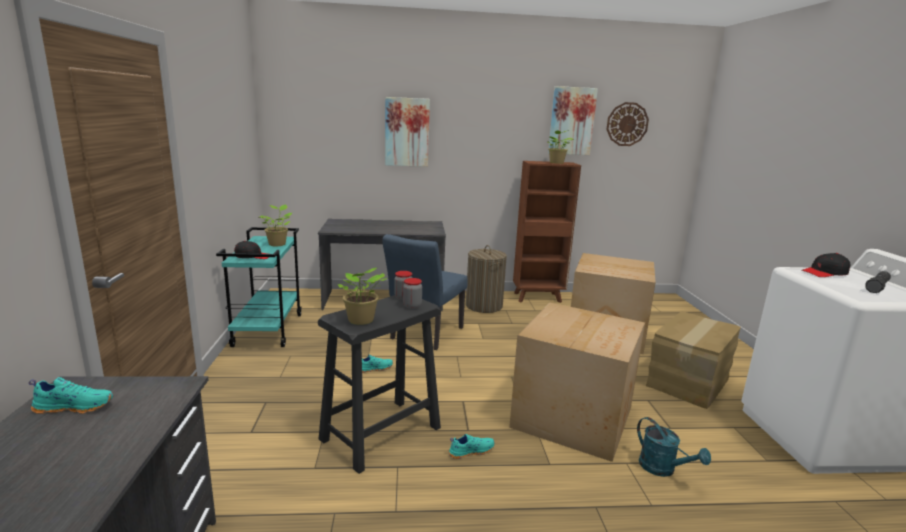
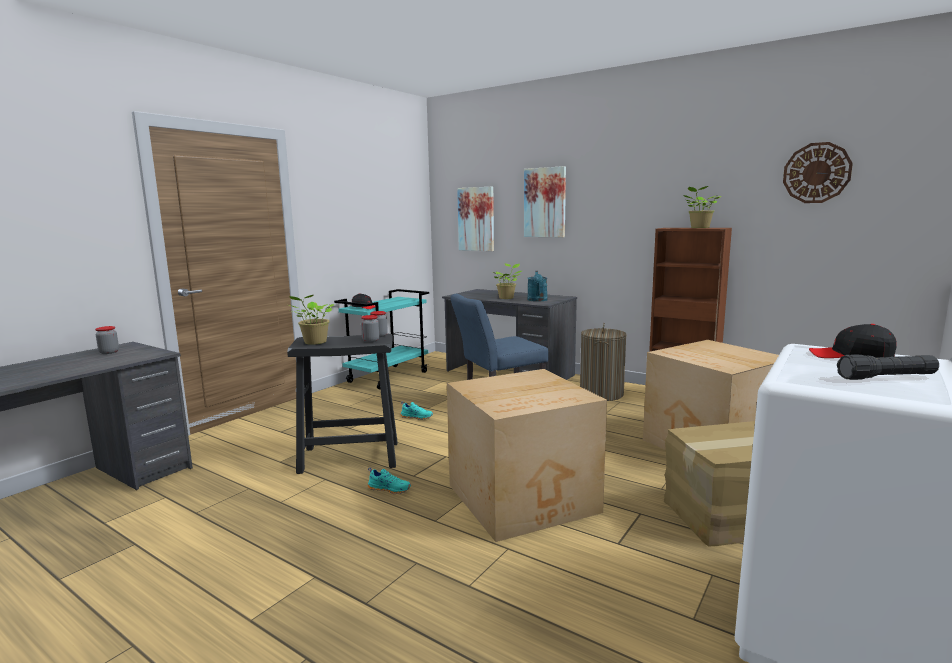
camera: 40 degrees right, 5 degrees down
(75, 407) = (109, 352): turquoise shoe -> jar
(278, 244) = (400, 302): potted plant -> potted plant (507, 298)
(571, 121) = (731, 176): picture -> picture (476, 219)
(663, 469) = (537, 568): turquoise watering can -> turquoise watering can (537, 300)

